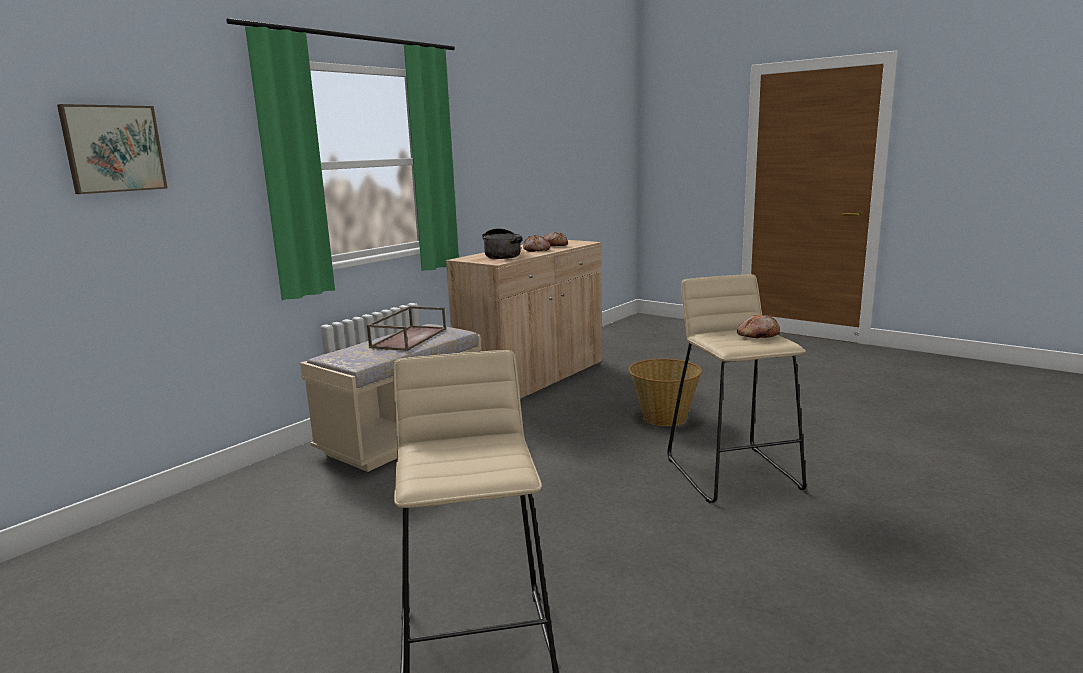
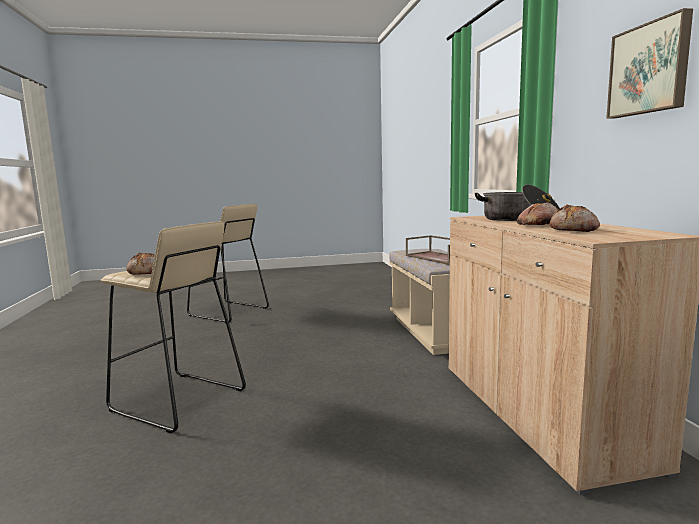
camera: 130 degrees right, 5 degrees down
(113, 149) = (434, 120): picture -> picture (649, 69)
(664, 417) = (305, 429): basket -> none

